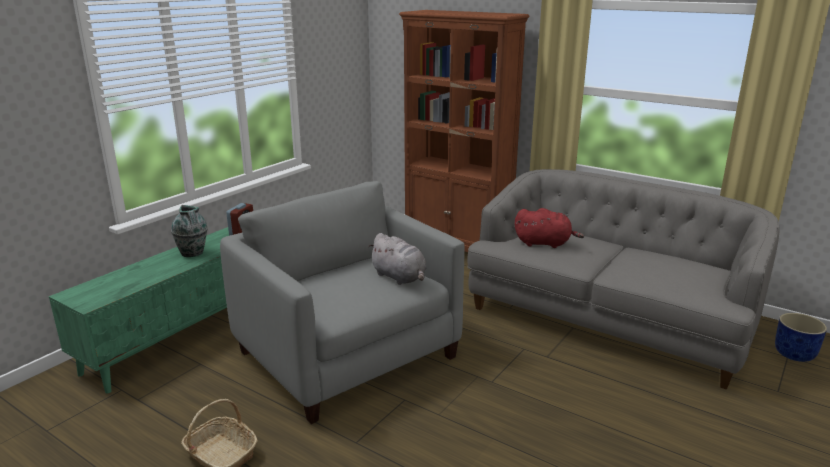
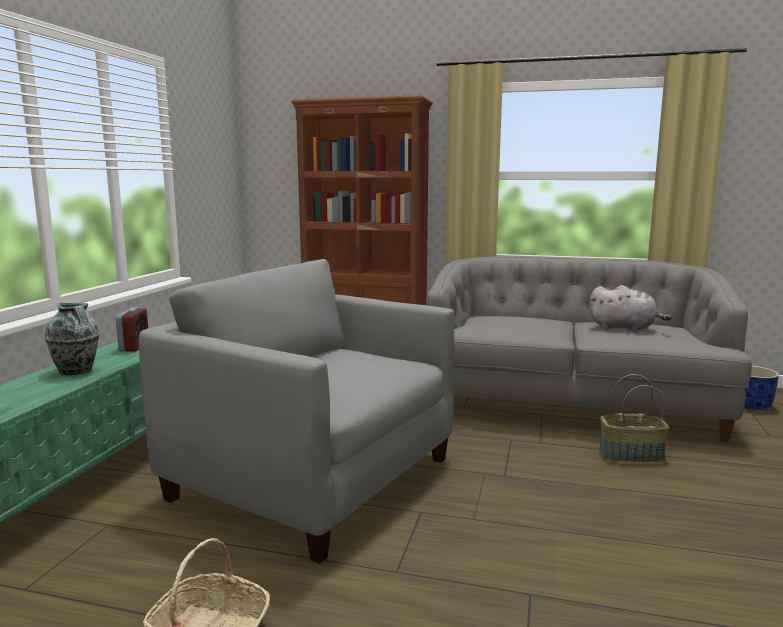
camera: 20 degrees left, 10 degrees down
(400, 277) = (383, 361): grey plush toy -> grey plush toy (624, 328)
(545, 243) = (501, 324): red plush toy -> none
(617, 385) = (630, 455): none -> basket

